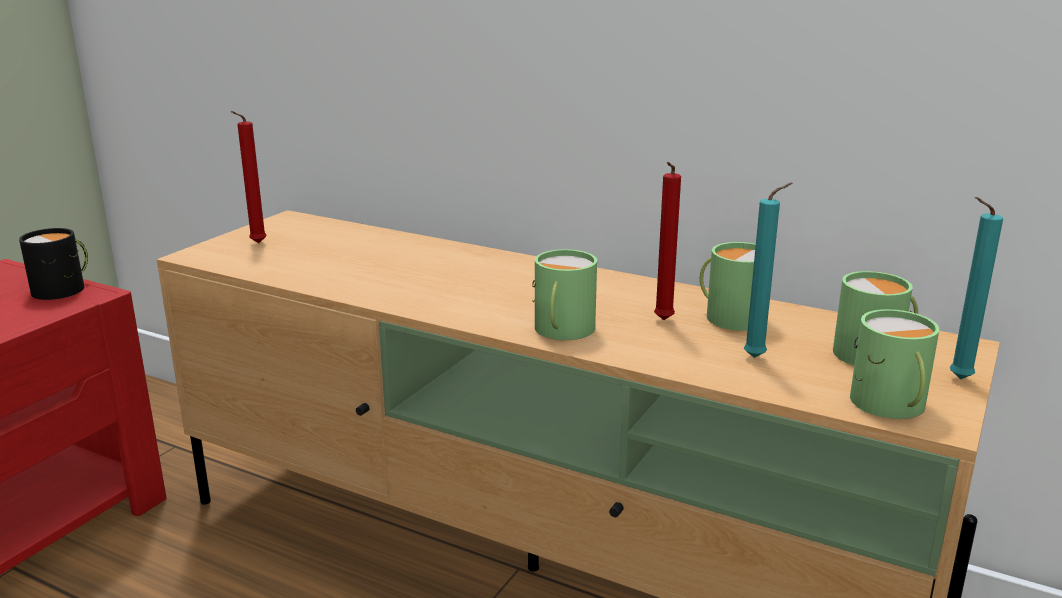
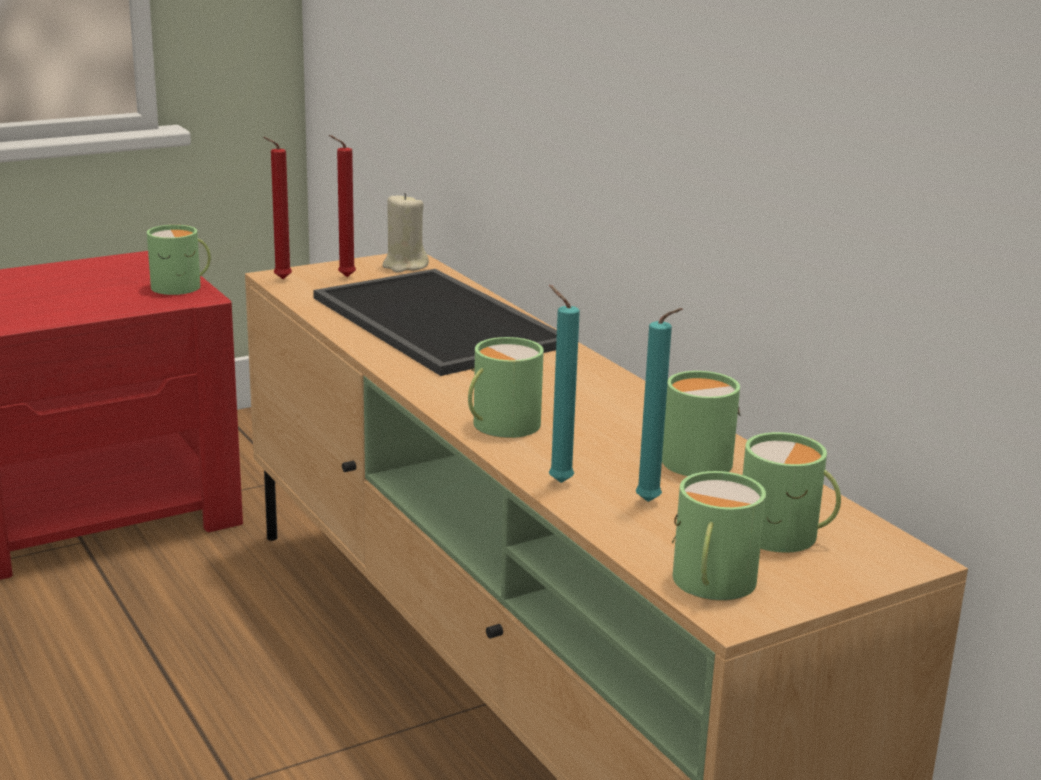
camera: 30 degrees right, 0 degrees up
(64, 288) = (182, 286): black mug -> green mug
(296, 224) = (404, 266): none -> beige candle
(392, 261) = (442, 321): none -> tray
(662, 321) = (612, 444): red candle -> red candle (280, 279)
(956, 379) = (833, 584): turquoise candle -> turquoise candle (557, 481)

